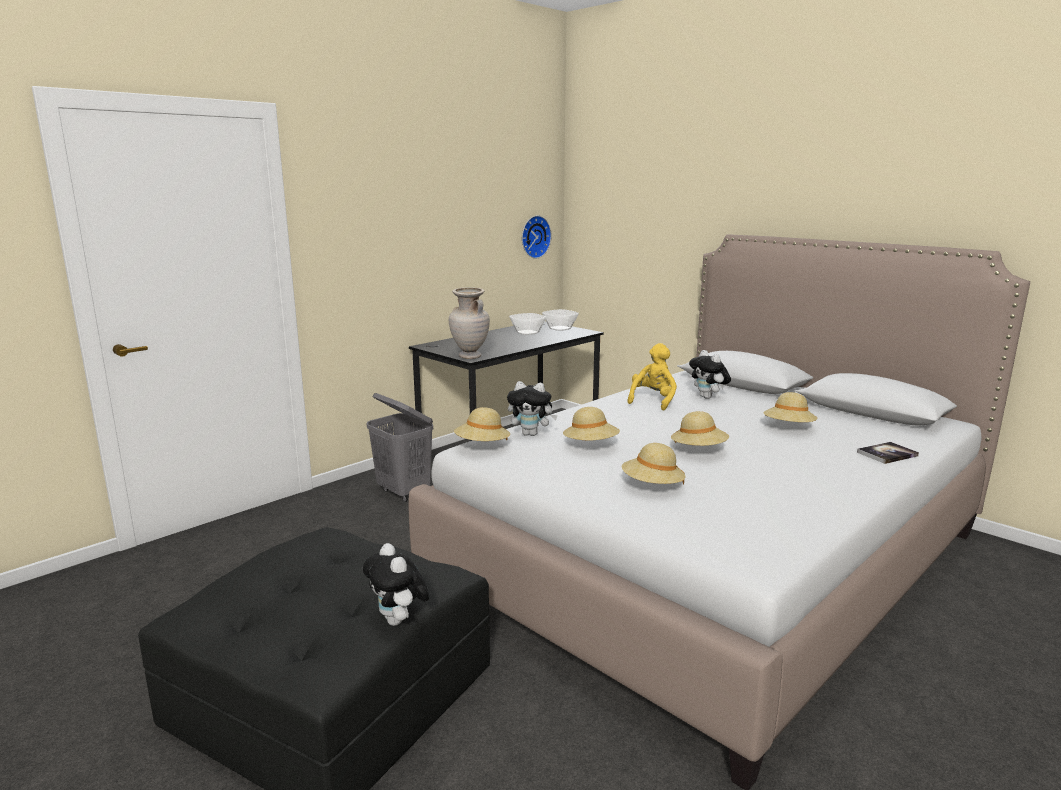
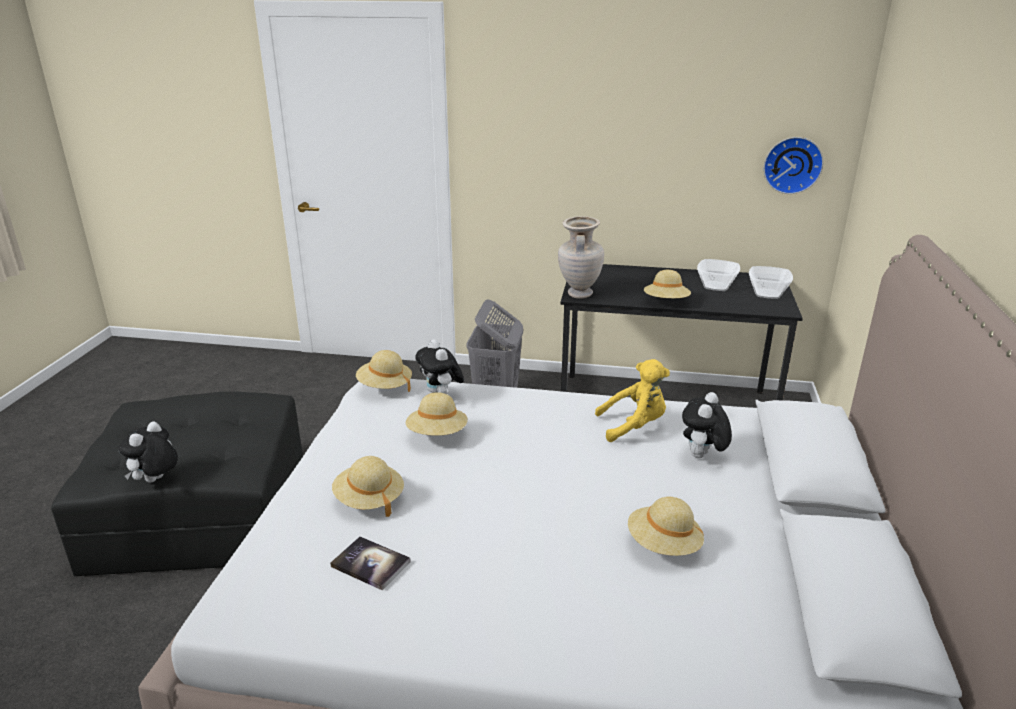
camera: 55 degrees right, 10 degrees up
(699, 450) = (498, 499): beige hat -> beige hat (666, 302)
(887, 454) = (655, 656): book -> book (370, 564)

